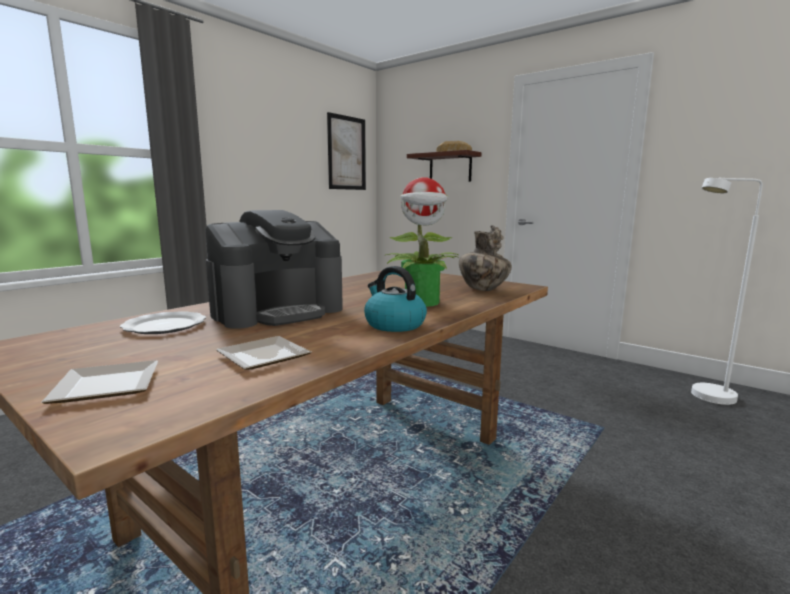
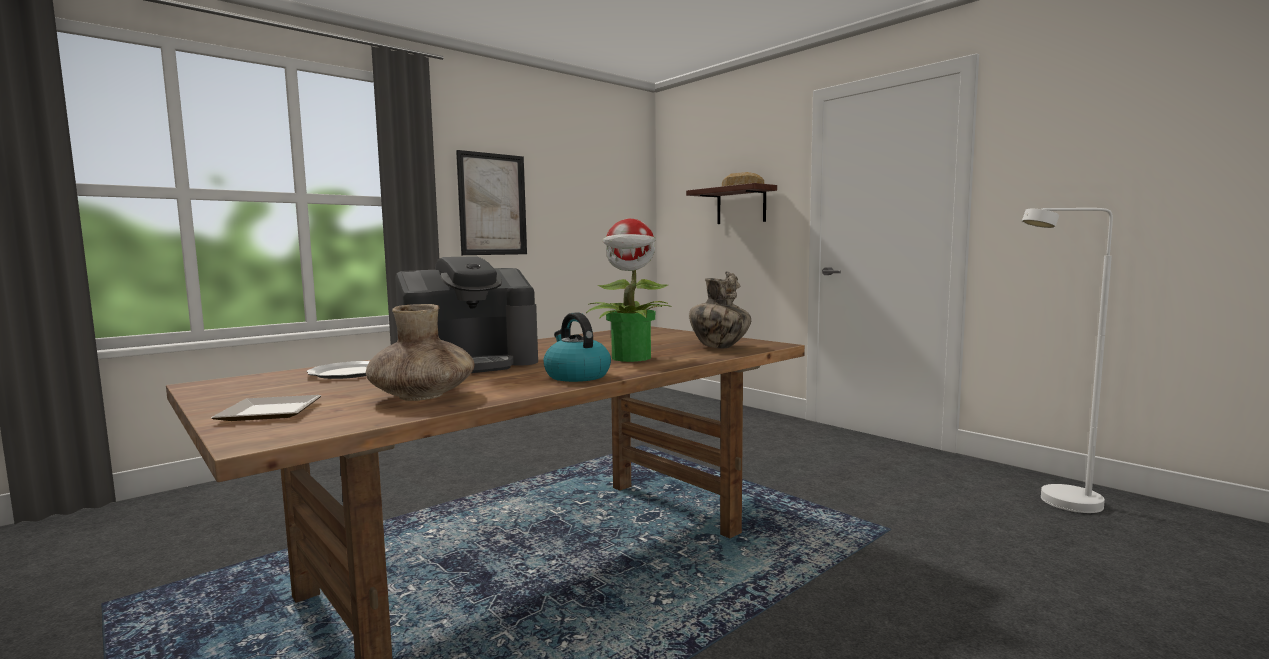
camera: 10 degrees right, 5 degrees down
(265, 356) = (423, 396): plate -> brown vase
(346, 153) = (616, 192): picture -> picture (492, 204)

